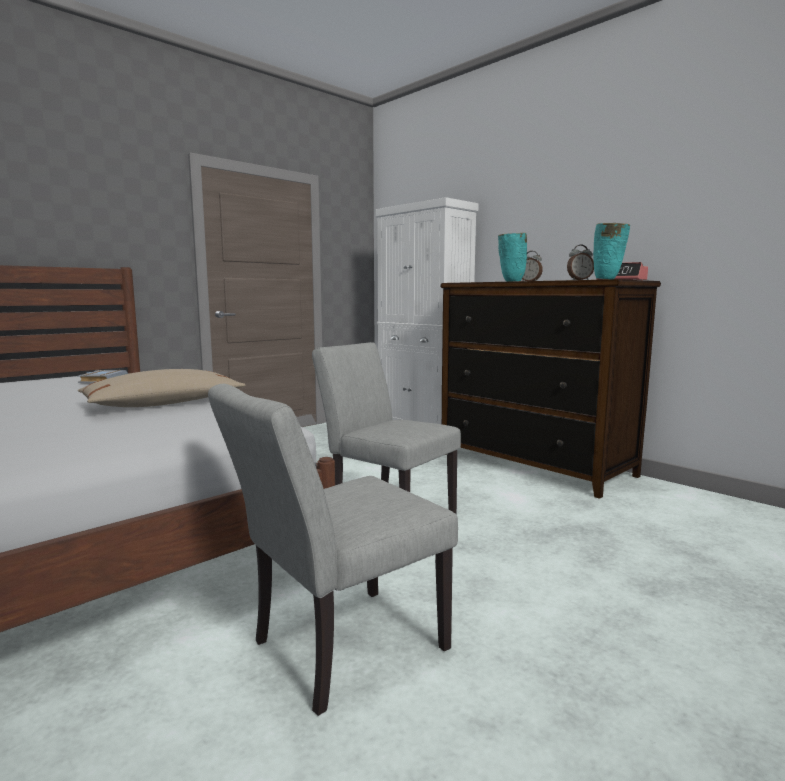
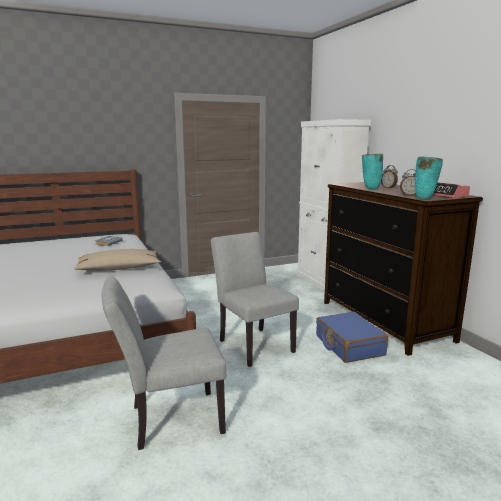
camera: 20 degrees right, 5 degrees up
(518, 497) = (349, 345): none -> blue suitcase

